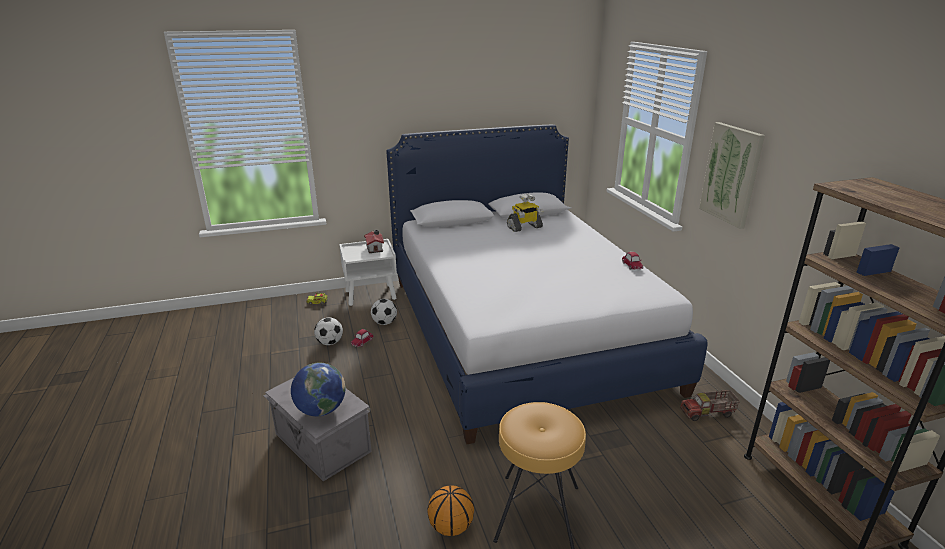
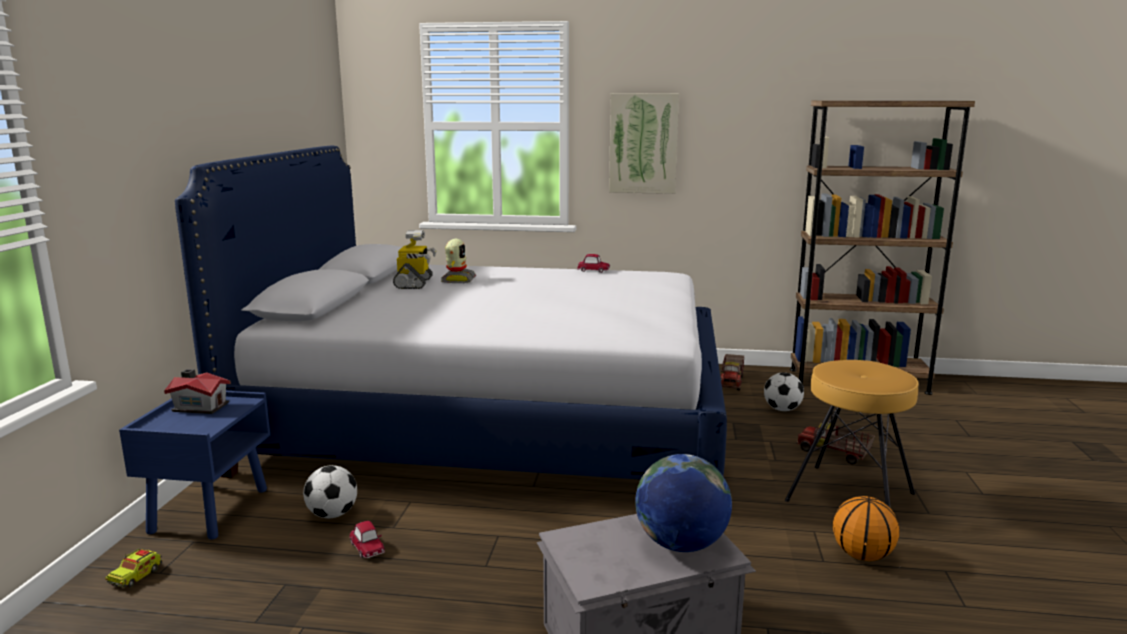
camera: 65 degrees left, 10 degrees down
(330, 343) = (326, 583): football -> football (782, 409)
(371, 295) = (210, 510): white nightstand -> blue nightstand
(547, 235) = (457, 280): none -> toy robot
(611, 495) = (833, 454): none -> toy truck

